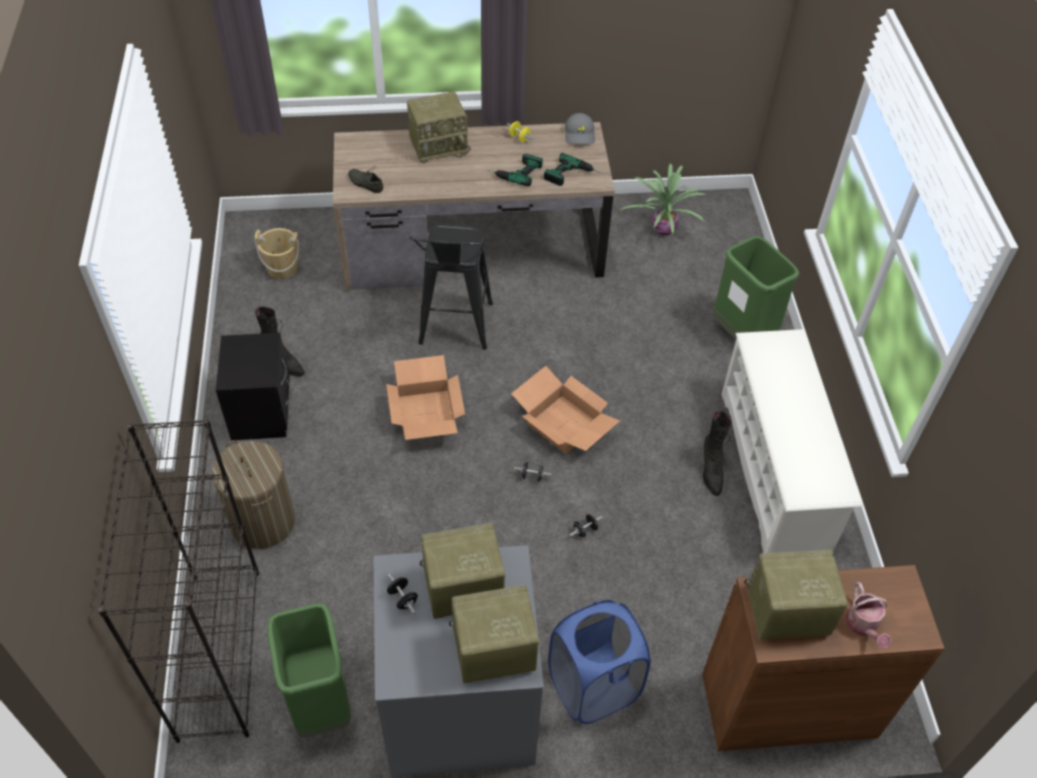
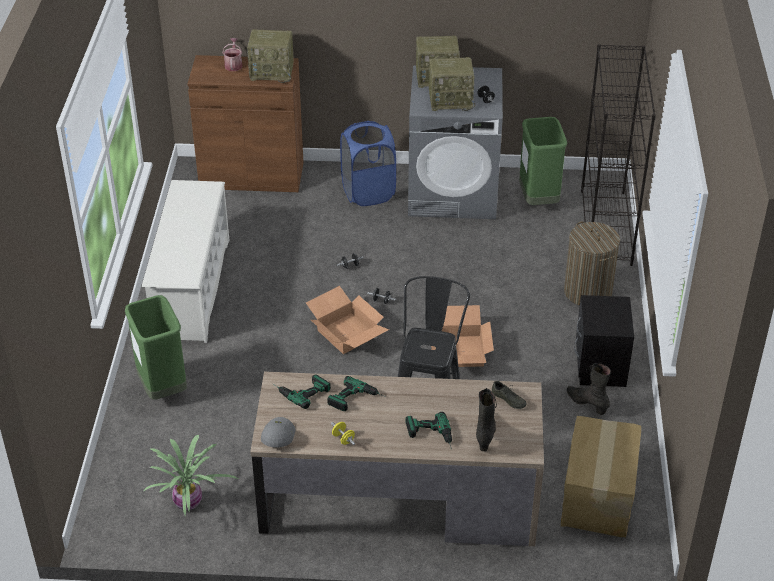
camera: 170 degrees left, 10 degrees down
(282, 268) = (599, 497): beige bucket -> cardboard box
(439, 145) = (430, 437): radio -> power drill
(711, 471) = (241, 292): black boot -> black boot (485, 434)

